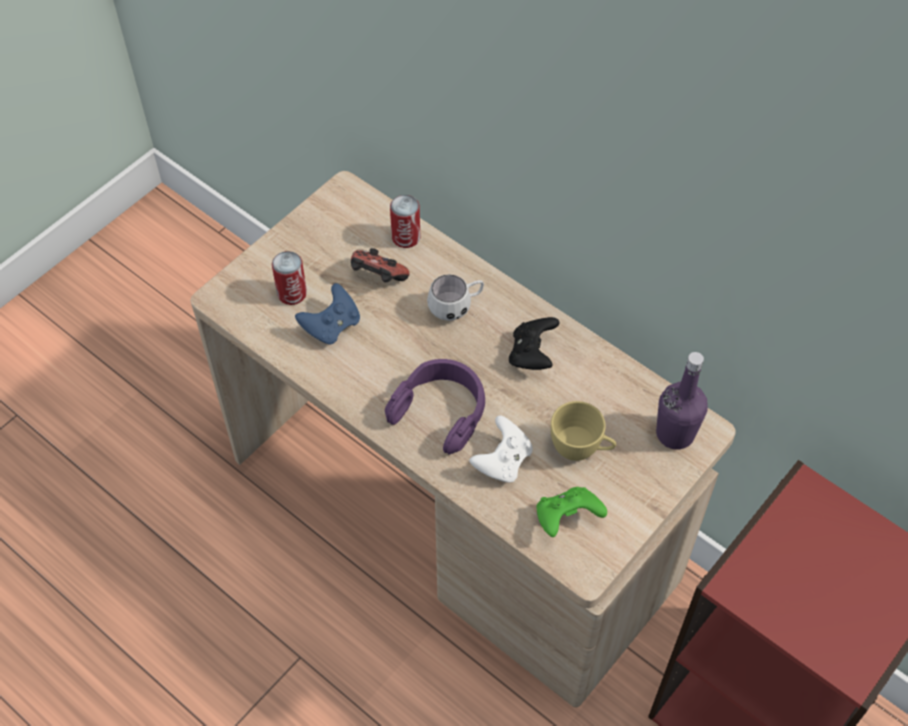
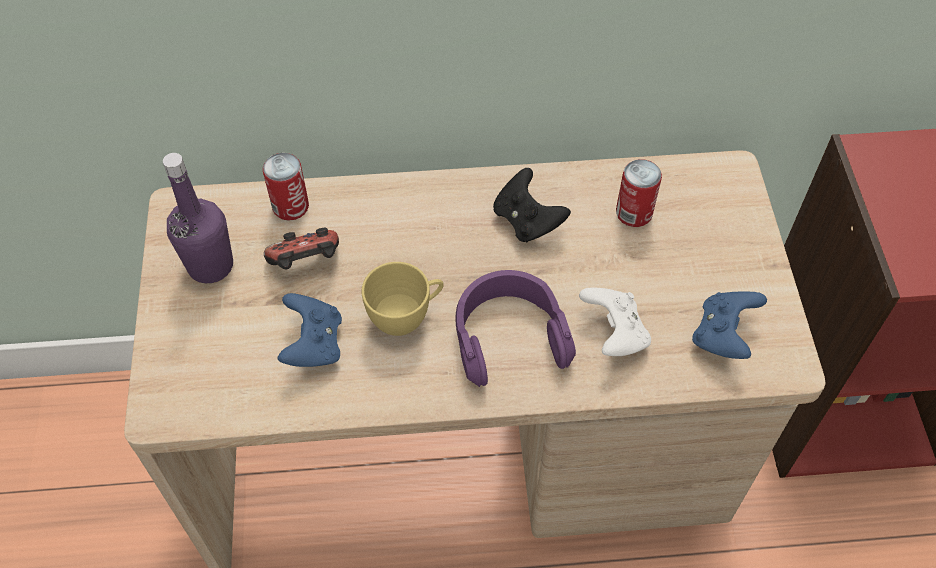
camera: 45 degrees left, 0 degrees up
(292, 293) = (235, 345): can -> can (634, 213)
(456, 307) = (412, 232): white mug -> none
(567, 518) = (723, 335): green game controller -> blue game controller
(581, 449) = (662, 267): yellow cup -> yellow cup (406, 316)
(675, 434) = (715, 192): purple bottle -> purple bottle (210, 265)

